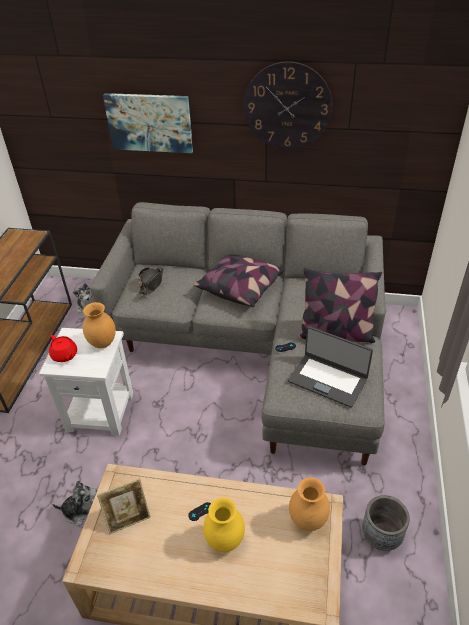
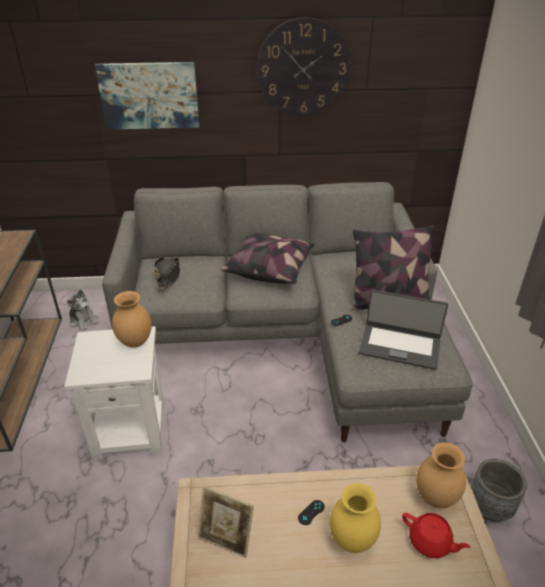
camera: 15 degrees left, 5 degrees down
(65, 355) = (92, 361): red teapot -> red teapot (430, 542)
(82, 511) = (140, 549): plush toy -> none
(128, 518) = (226, 538): picture frame -> picture frame turned 60 degrees clockwise

